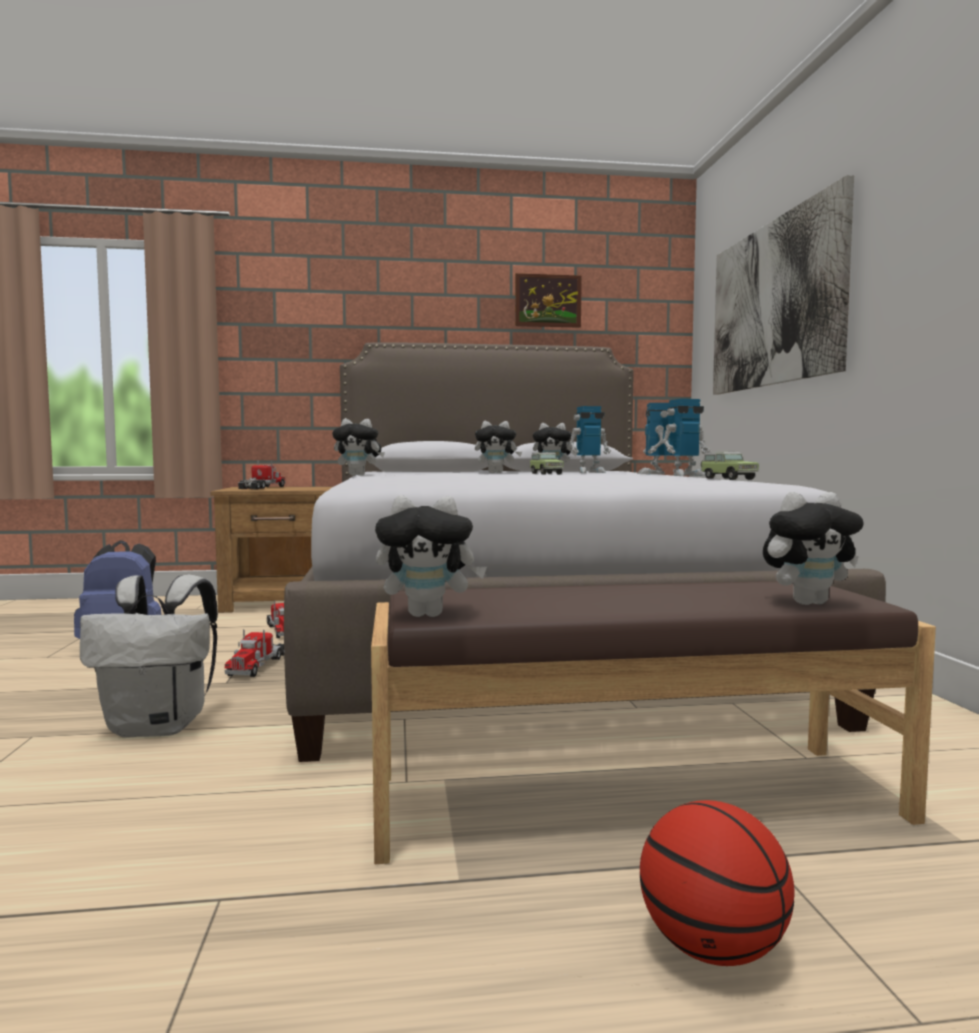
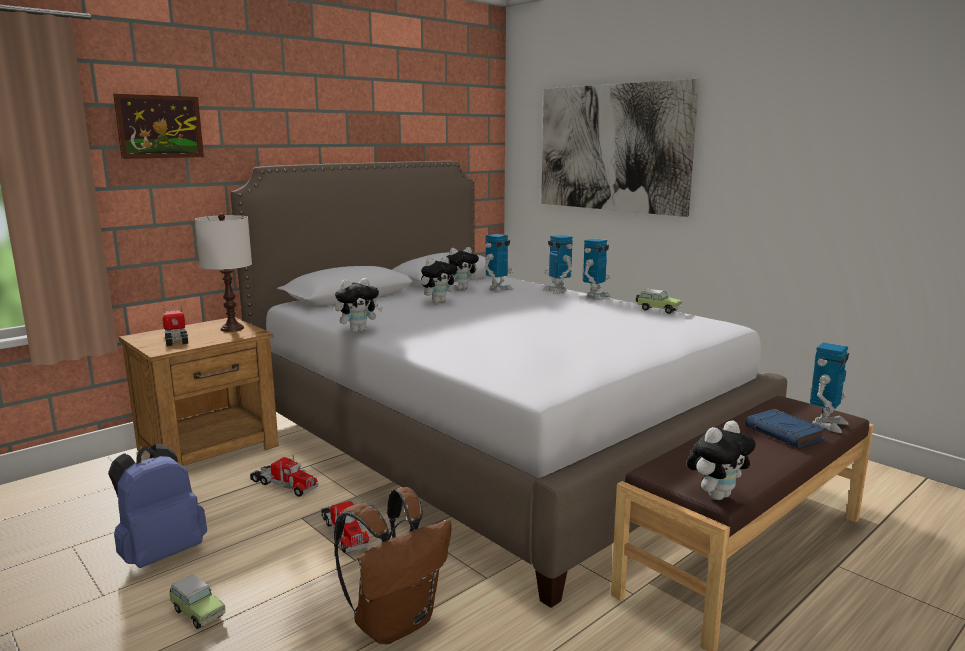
camera: 35 degrees left, 10 degrees up
(160, 727) = (395, 622): white backpack -> brown backpack
(312, 488) = (232, 328): none -> white table lamp
(545, 474) = (484, 300): toy car -> toy car (197, 612)
(548, 301) = (404, 116): picture -> picture (160, 126)
(704, 598) = (785, 433): none -> blue book
(712, 948) = (884, 623): basketball -> none
(808, 602) = (826, 424): plush toy -> toy robot

